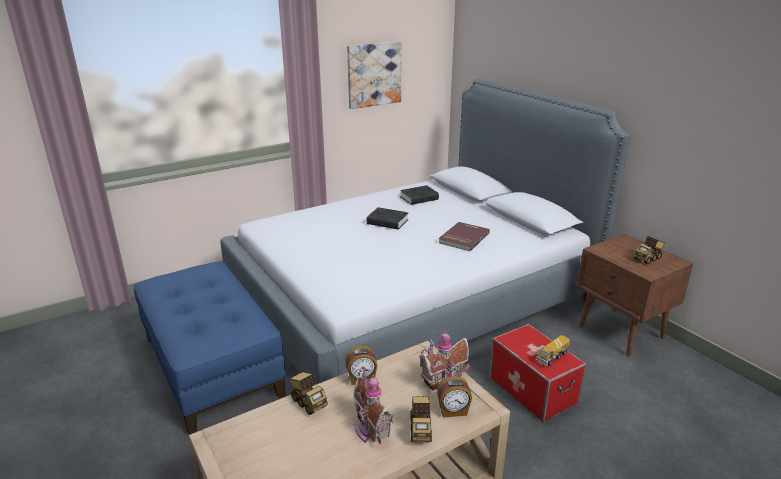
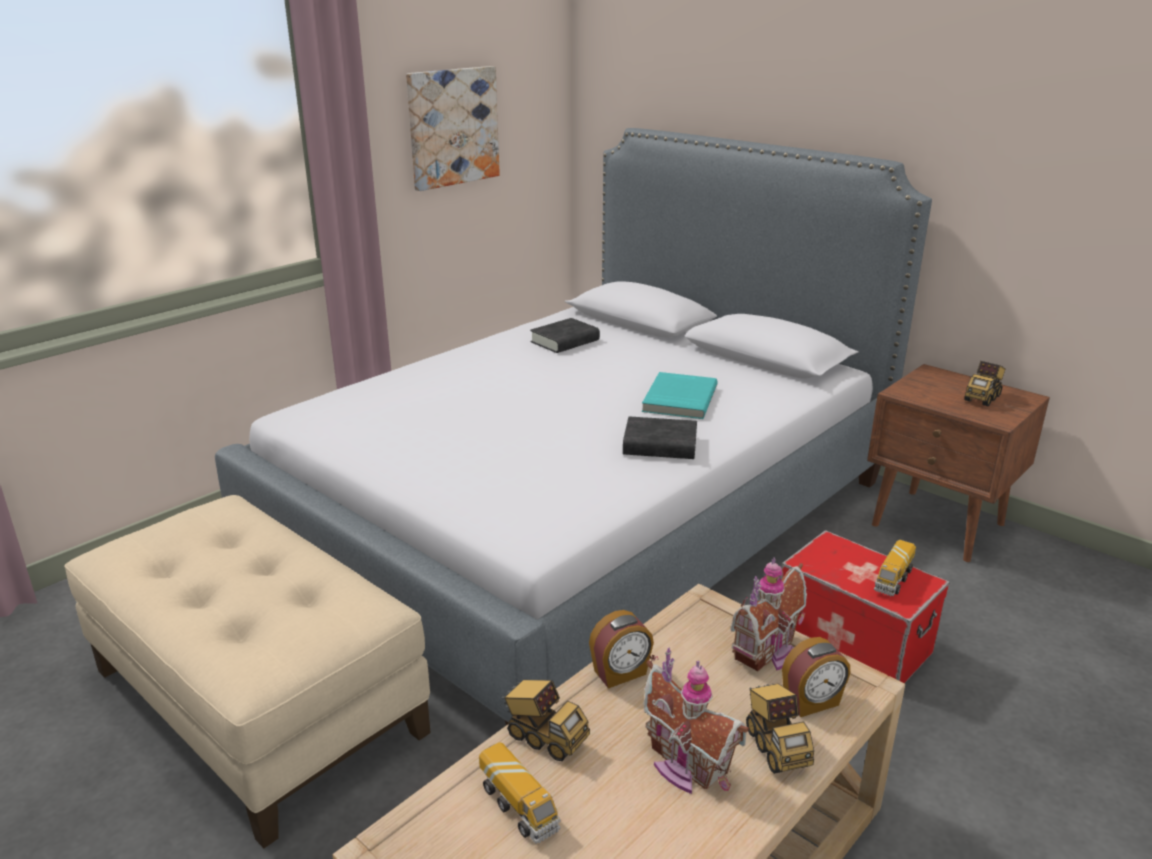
camera: 15 degrees left, 0 degrees up
(213, 365) = (259, 699): blue ottoman -> beige ottoman
(280, 432) = (519, 808): none -> toy truck
(387, 222) = (533, 386): black book -> black book (660, 445)
(463, 238) = (678, 398): red book -> turquoise book

